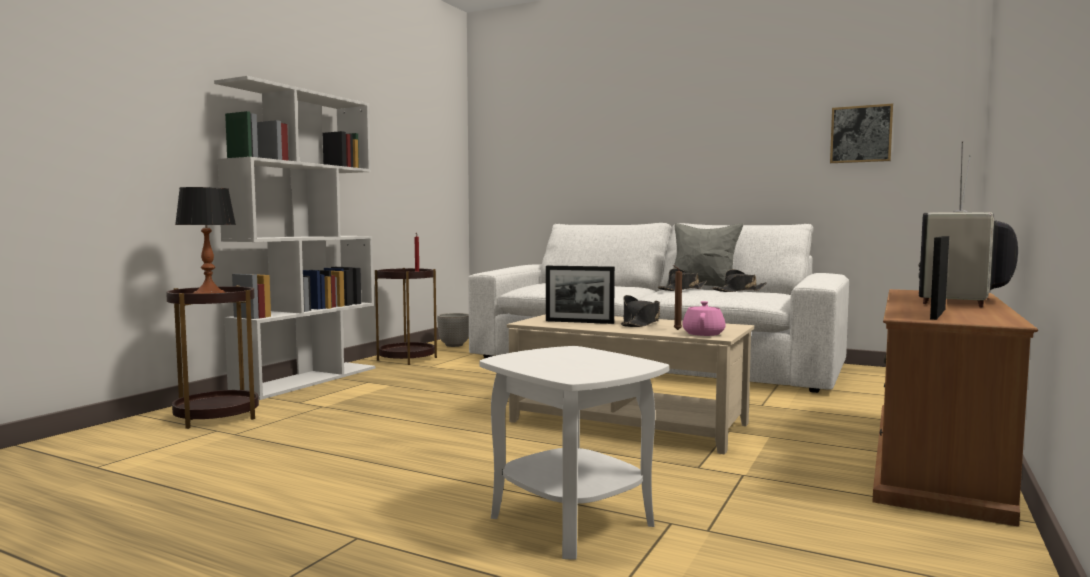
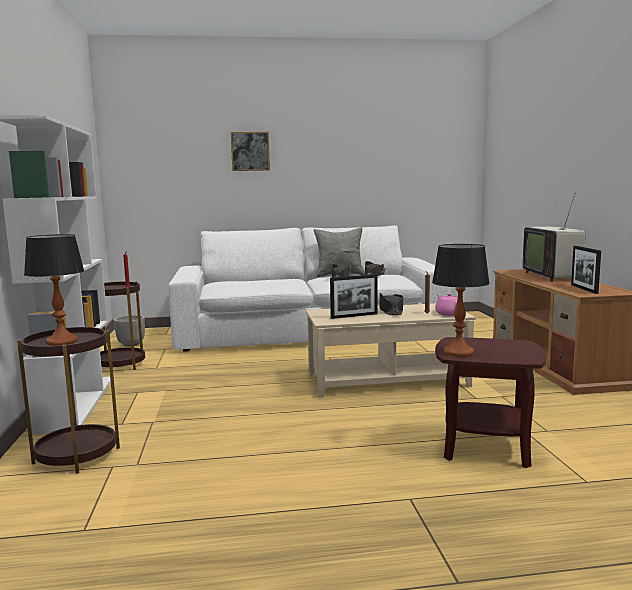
camera: 35 degrees left, 5 degrees up
(522, 358) = (459, 352): none -> table lamp
(572, 520) = (486, 446): white side table -> brown side table
(861, 134) = (418, 165): picture -> picture (250, 151)

